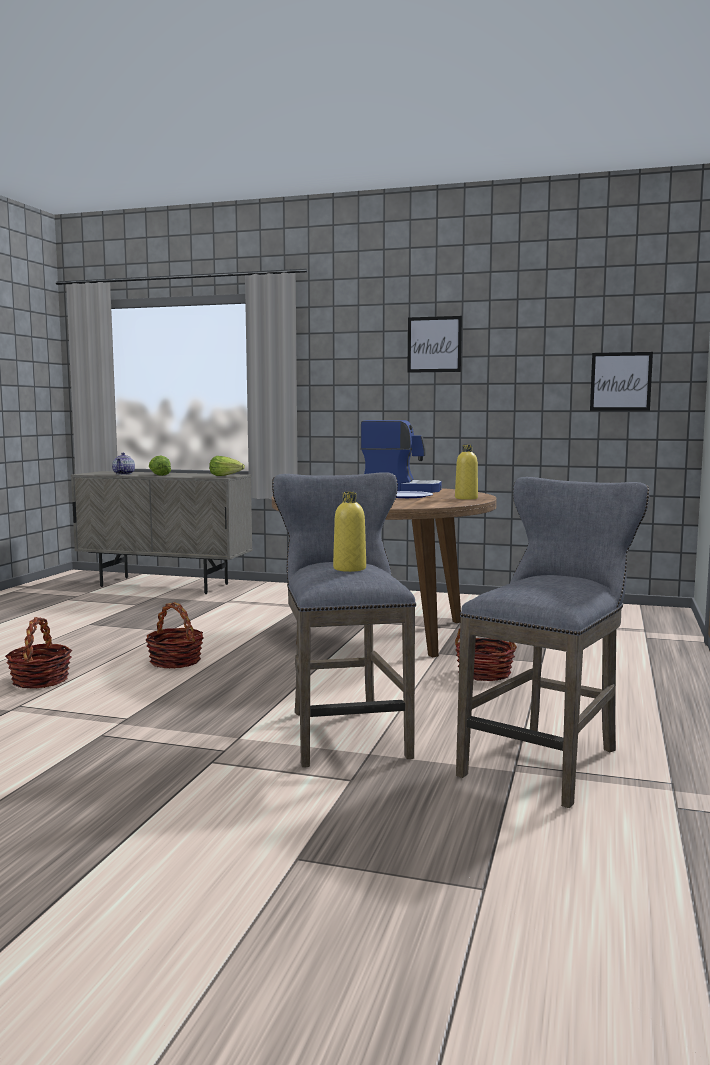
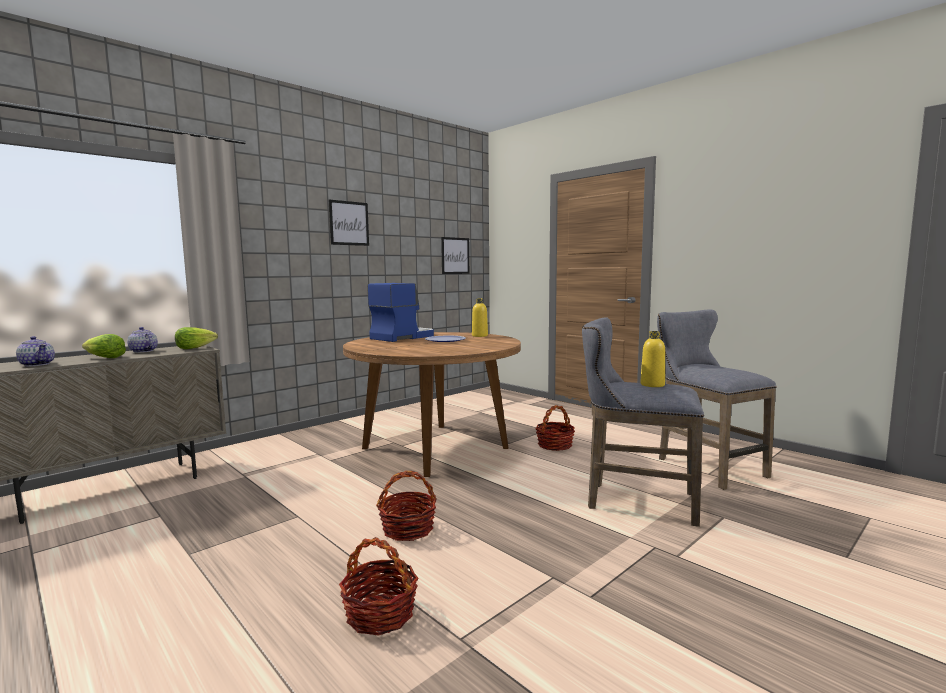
camera: 60 degrees left, 0 degrees up
(196, 474) = (143, 351): none -> teapot

